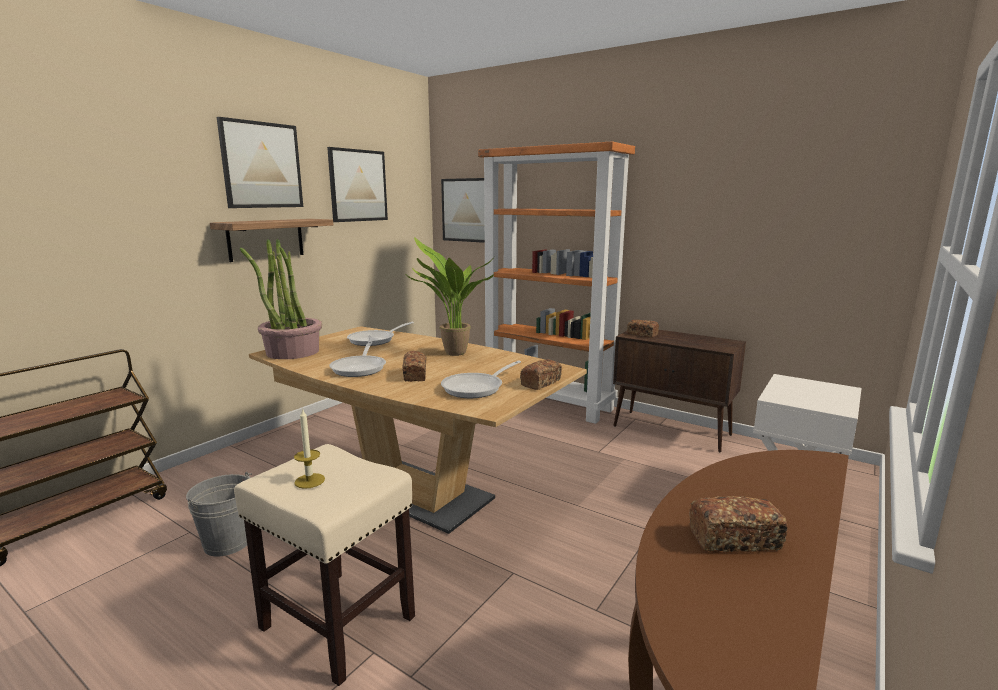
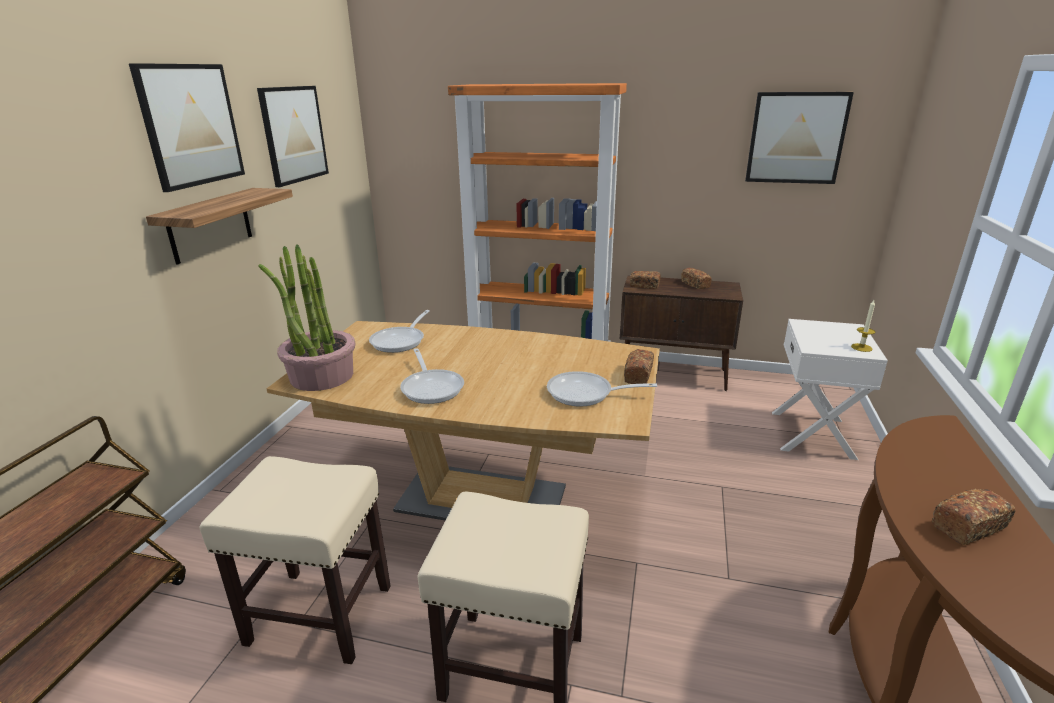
camera: 20 degrees left, 10 degrees up
(227, 542) = (318, 614): grey bucket -> beige stool
(309, 481) = (498, 545): candle -> candle (861, 347)
(415, 375) = (504, 388): bread -> bread (695, 284)
(452, 354) = (510, 349): potted plant -> none
(467, 210) = (416, 152): picture -> picture (796, 138)
(477, 388) = (585, 394): frying pan -> frying pan turned 75 degrees clockwise

